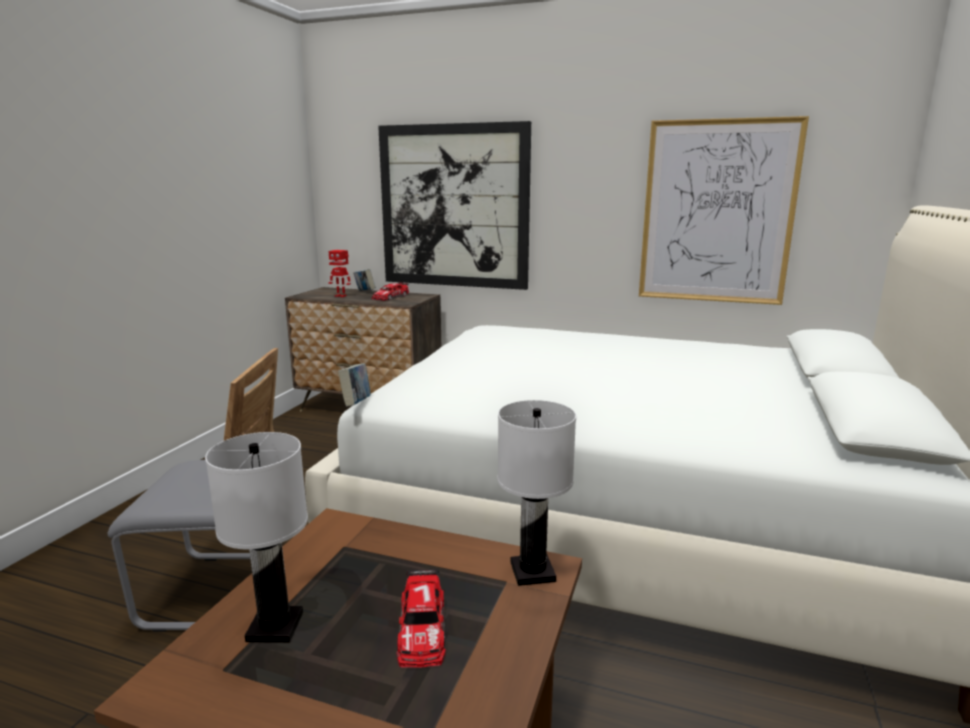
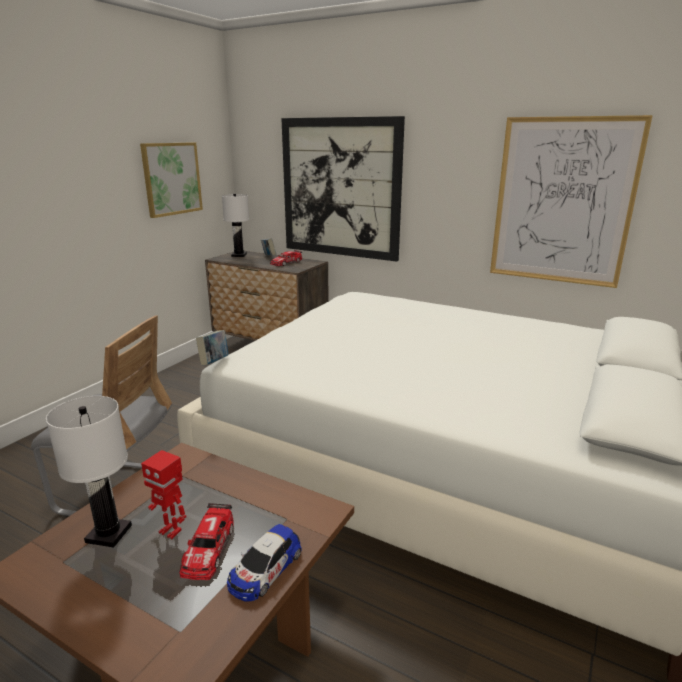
camera: 10 degrees right, 5 degrees up
(245, 196) = (171, 179): none -> picture
(341, 296) = (248, 260): toy robot -> toy robot (171, 531)
(507, 643) = (265, 569): none -> toy car
(533, 572) = (310, 513): white table lamp -> white table lamp (239, 255)

